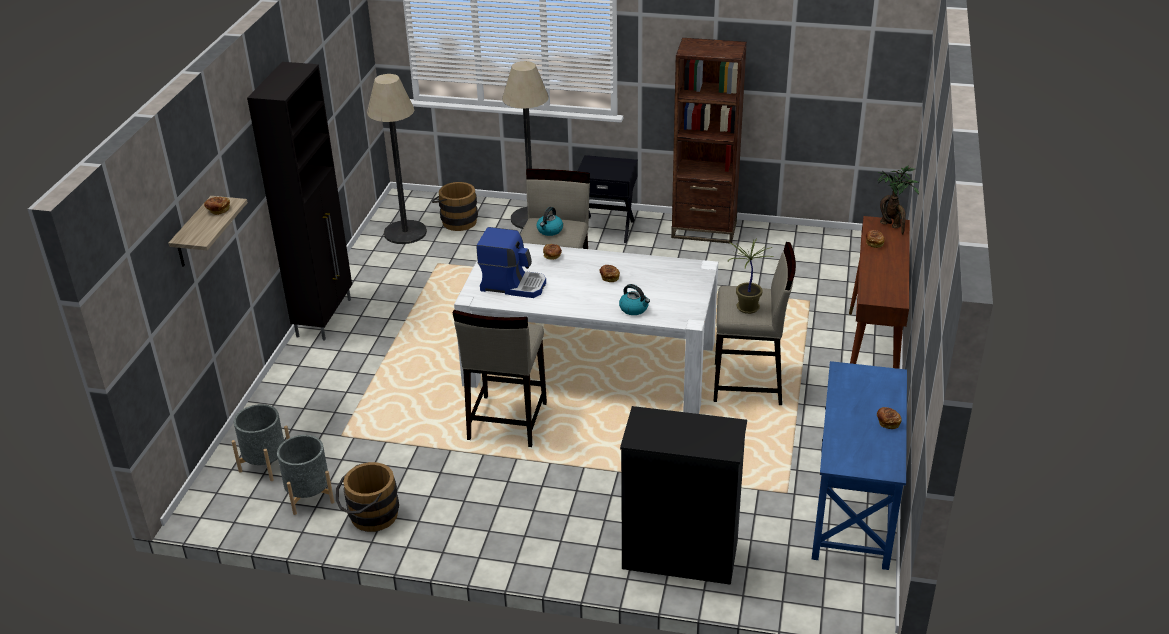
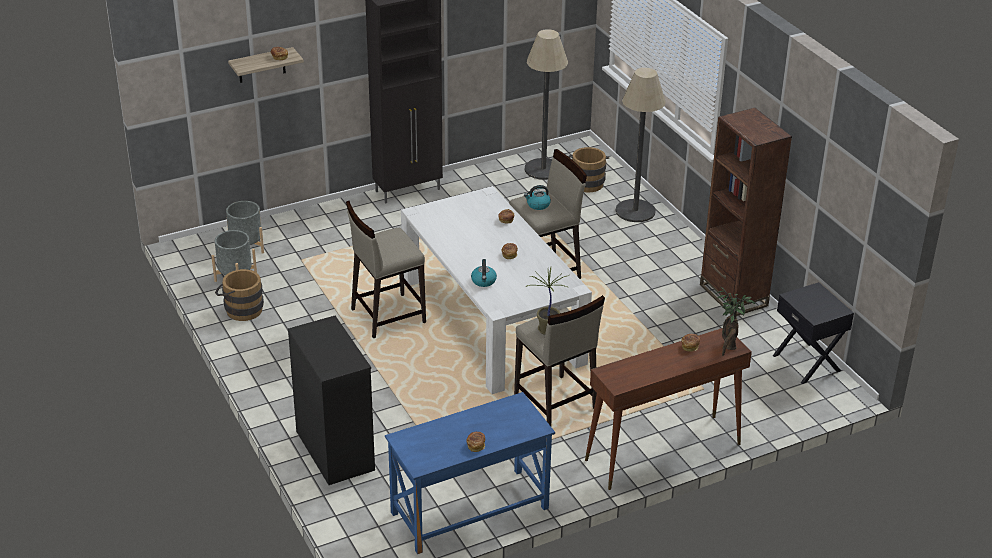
camera: 50 degrees right, 0 degrees up
(513, 284) = (451, 221): coffee machine -> none
(607, 228) = (670, 250): black nightstand -> black nightstand (807, 362)

